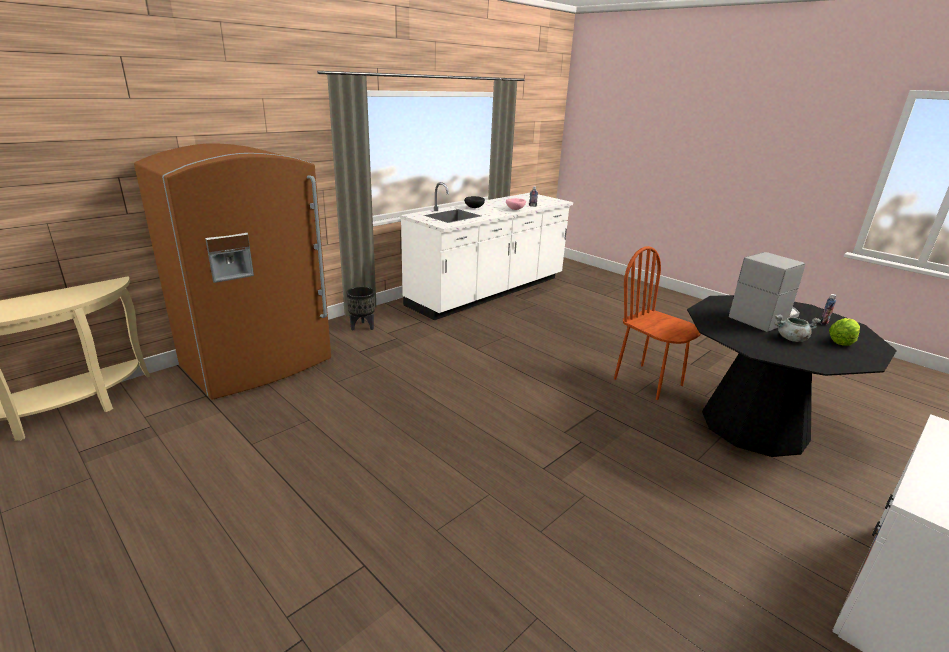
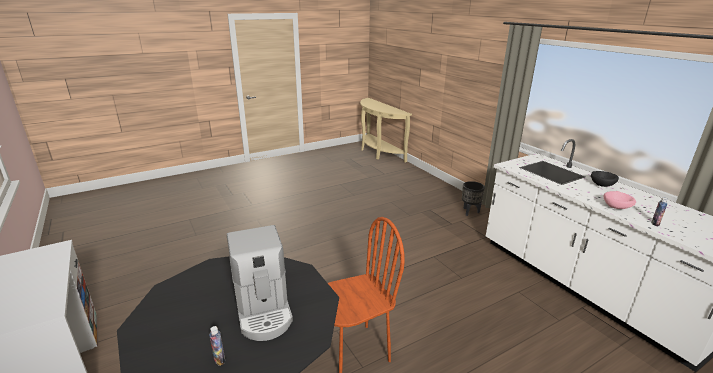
camera: 105 degrees right, 0 degrees up
(259, 364) = (414, 183): brown fridge -> none
(791, 339) = (212, 301): grey cooking pot -> none
(842, 341) = (176, 340): lettuce -> none

